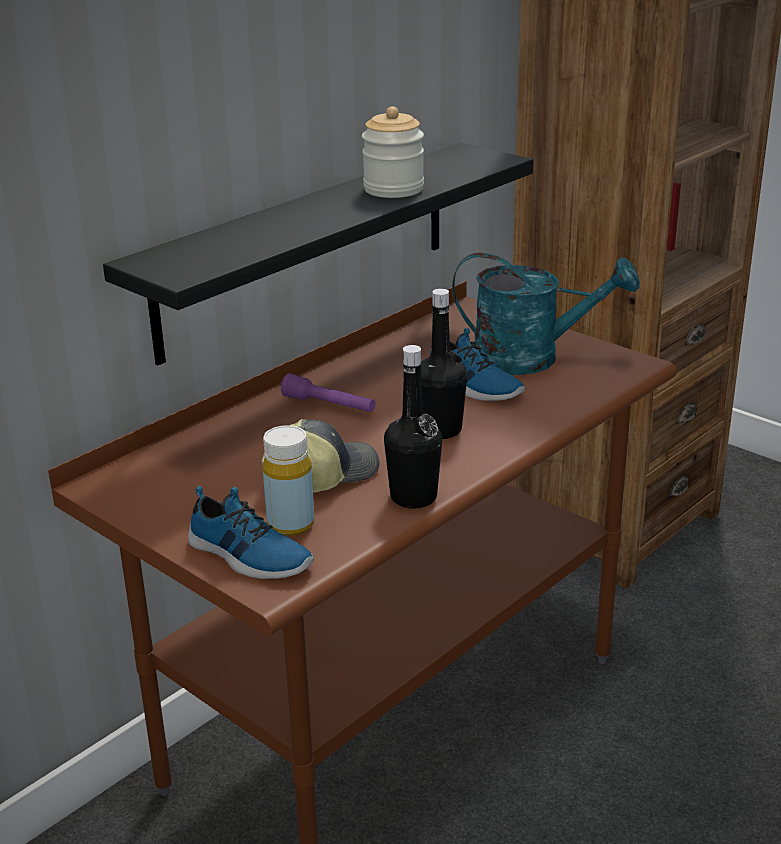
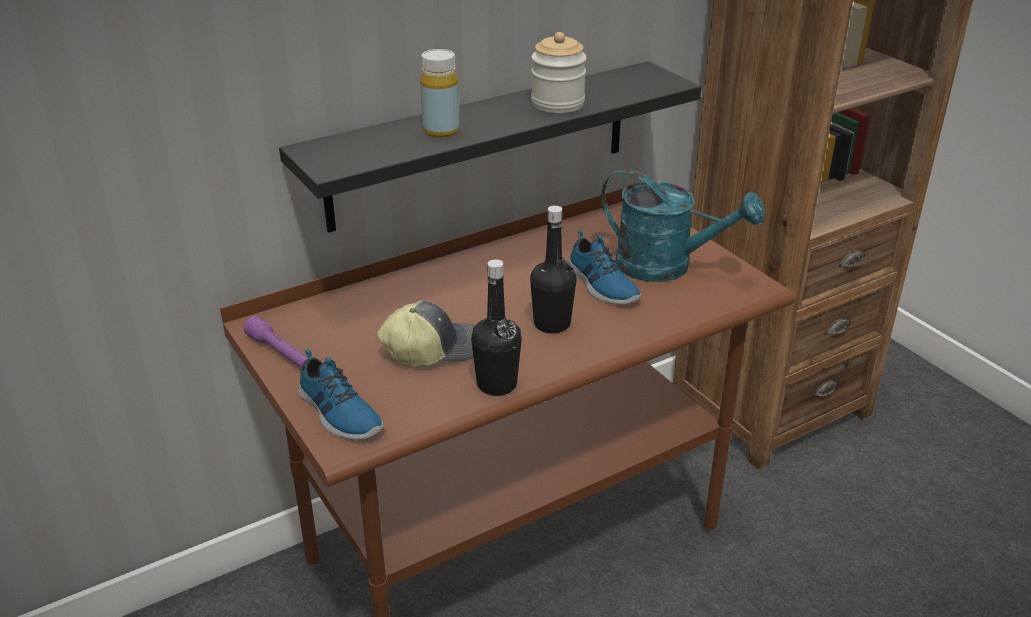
camera: 15 degrees right, 5 degrees up
(291, 524) = (386, 390): yellow bottle -> yellow bottle (441, 131)
(329, 405) = (472, 284): purple flashlight -> purple flashlight (280, 353)

